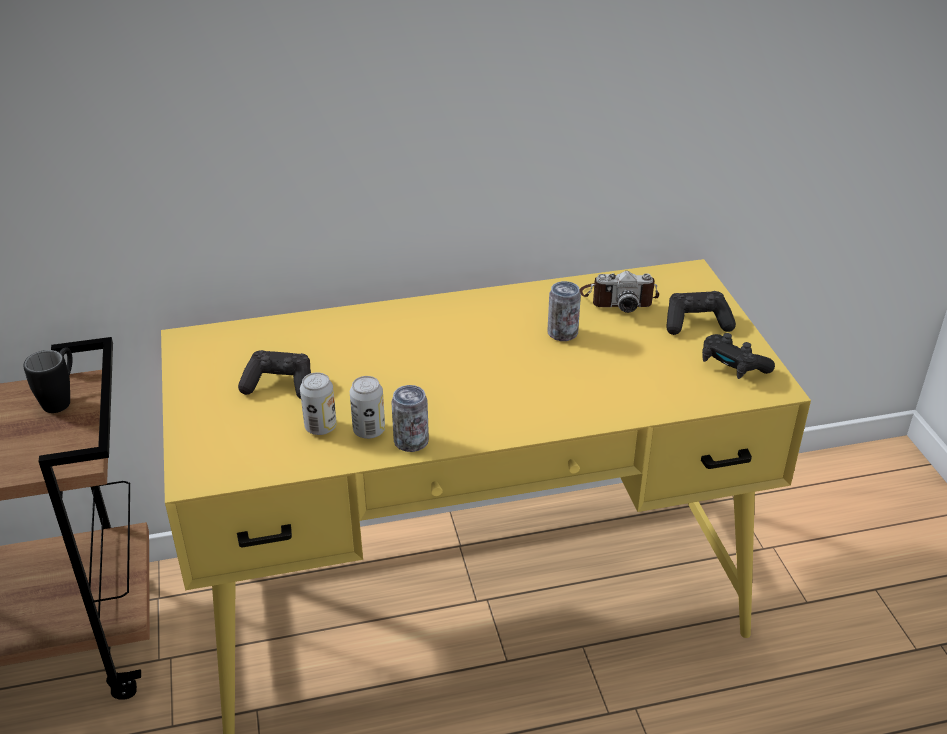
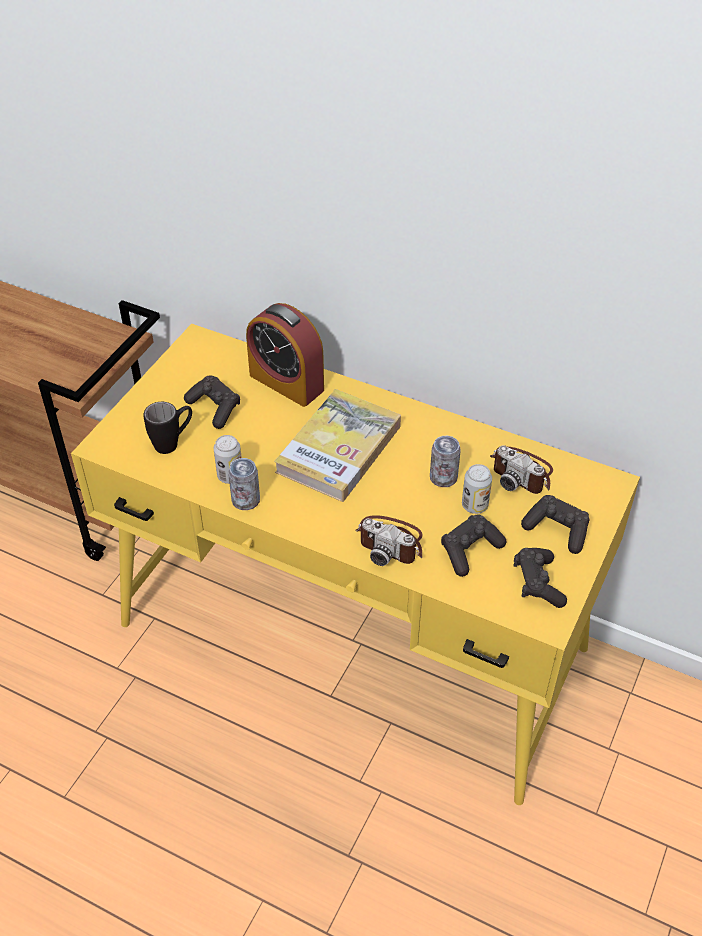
camera: 40 degrees right, 10 degrees up
(62, 399) = (106, 342): black mug -> black mug (173, 442)
(320, 427) = (205, 455): can -> can (474, 505)
(326, 331) = (286, 382): none -> alarm clock
(444, 357) = (339, 449): none -> book
(583, 401) = (391, 542): none -> camera
(653, 373) = (469, 551): none -> black game controller

